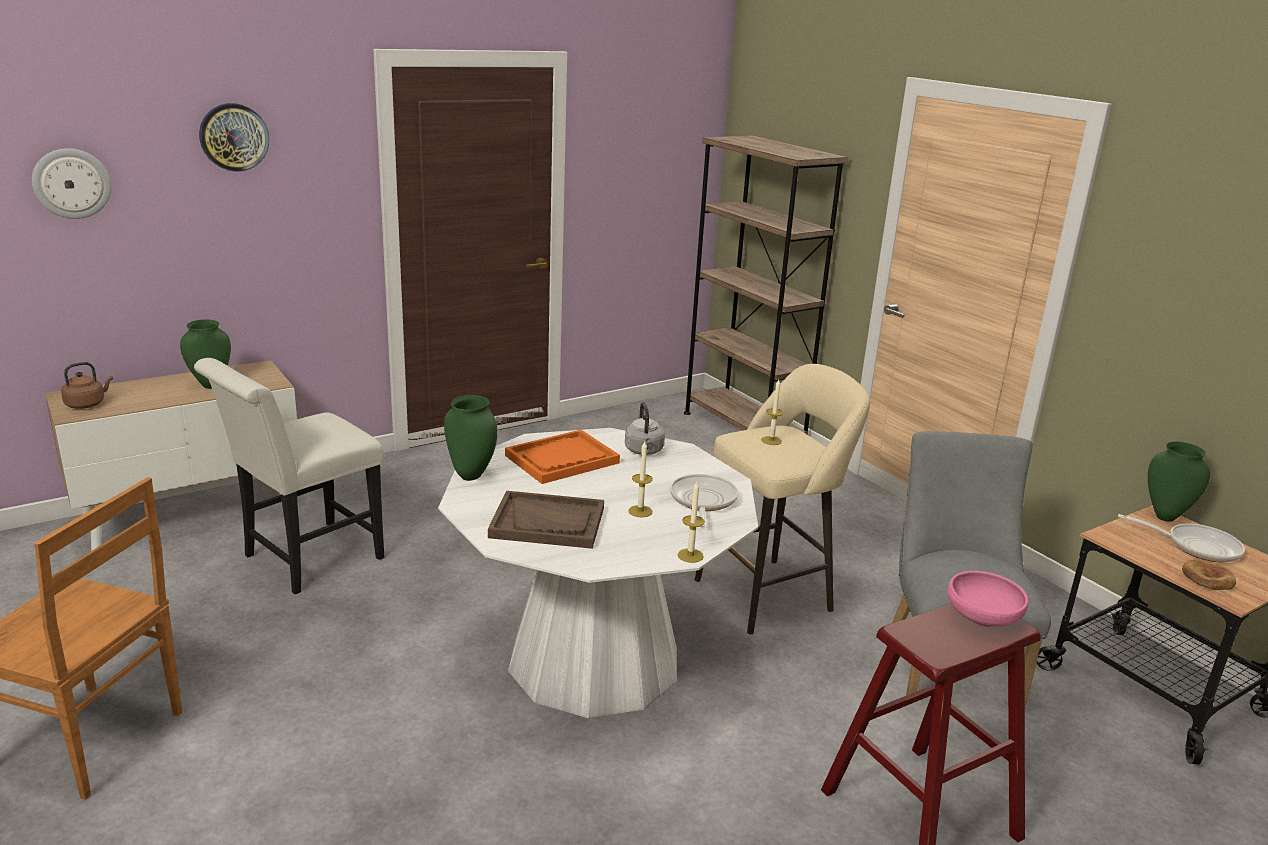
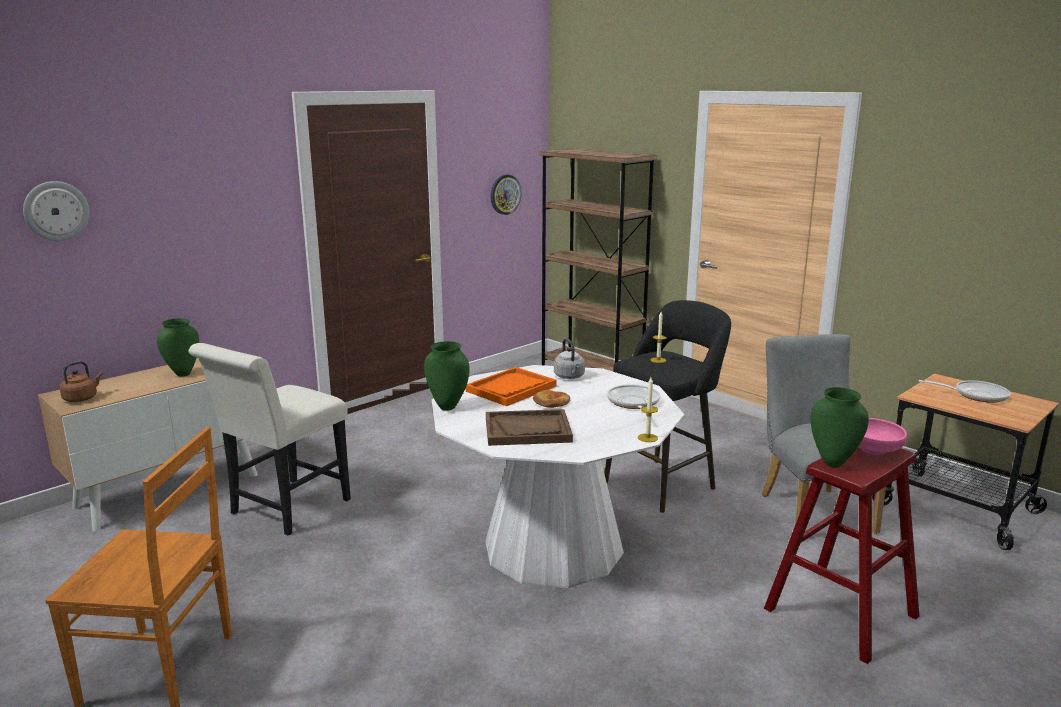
camera: 10 degrees left, 5 degrees down
(234, 137) = (187, 166): wall clock -> wall clock (505, 194)
(640, 511) = (592, 415): candle -> none
(769, 593) = (663, 483): beige stool -> black stool
(1166, 516) = (945, 380): green vase -> green vase (833, 463)
(1207, 579) = (994, 413): bread -> bread (551, 402)

